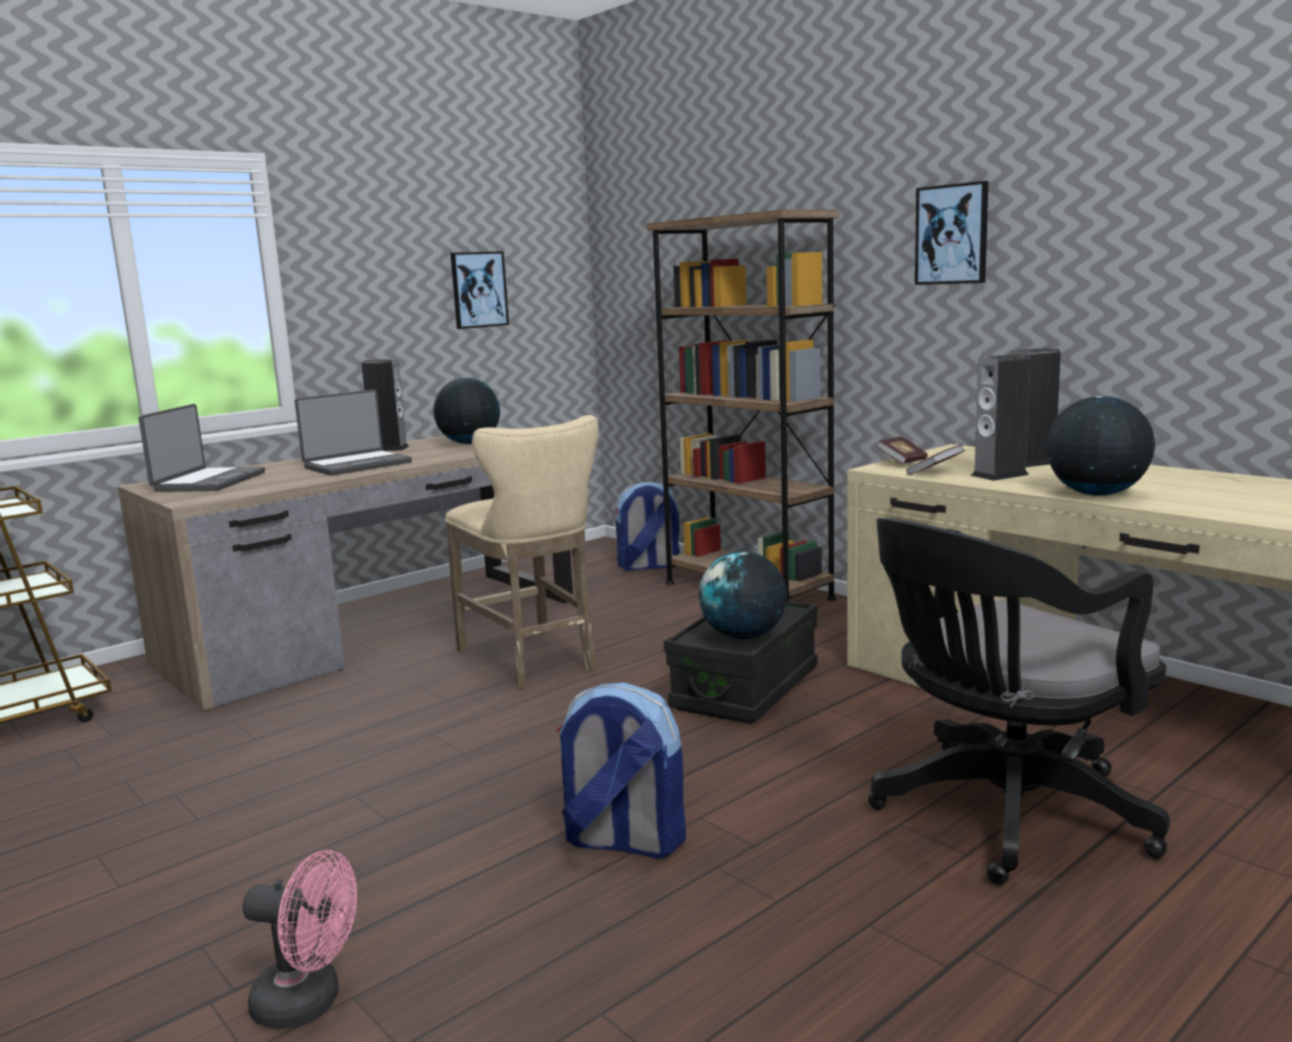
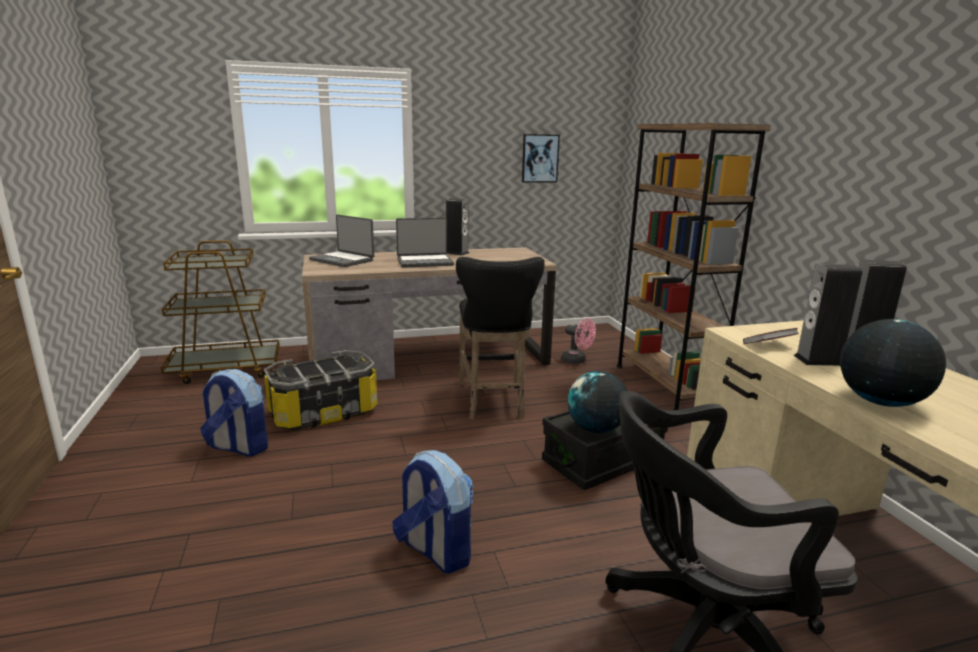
camera: 25 degrees right, 5 degrees up
(208, 482) = (343, 260): laptop -> laptop turned 90 degrees clockwise
(266, 739) = (323, 412): none -> storage box
(309, 1002) = (200, 592): pink fan -> pink fan (577, 361)
(469, 443) = (503, 256): globe -> none
(532, 661) = (493, 402): beige stool -> black stool
(648, 566) = (616, 351): backpack -> backpack (238, 447)
(902, 462) = (755, 329): book -> none
(952, 234) = (851, 153): picture -> none

